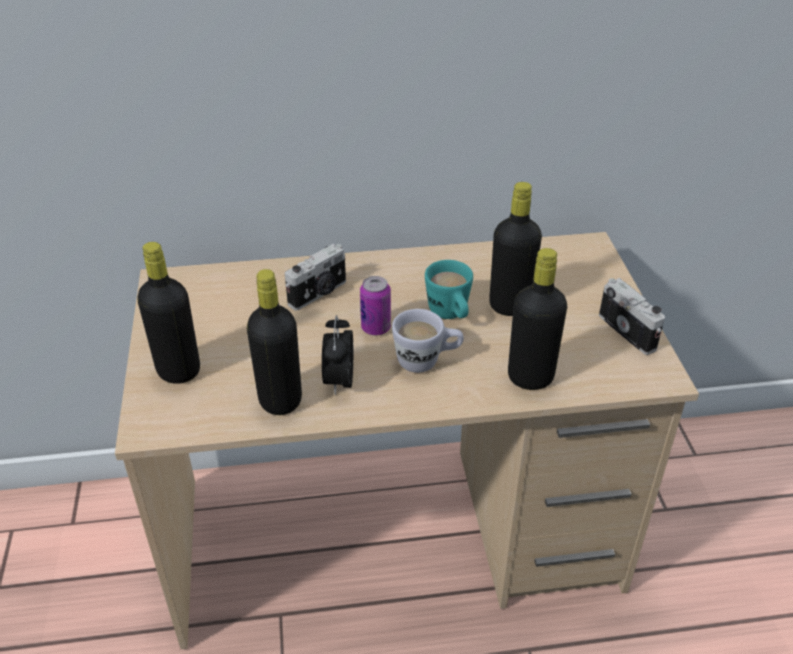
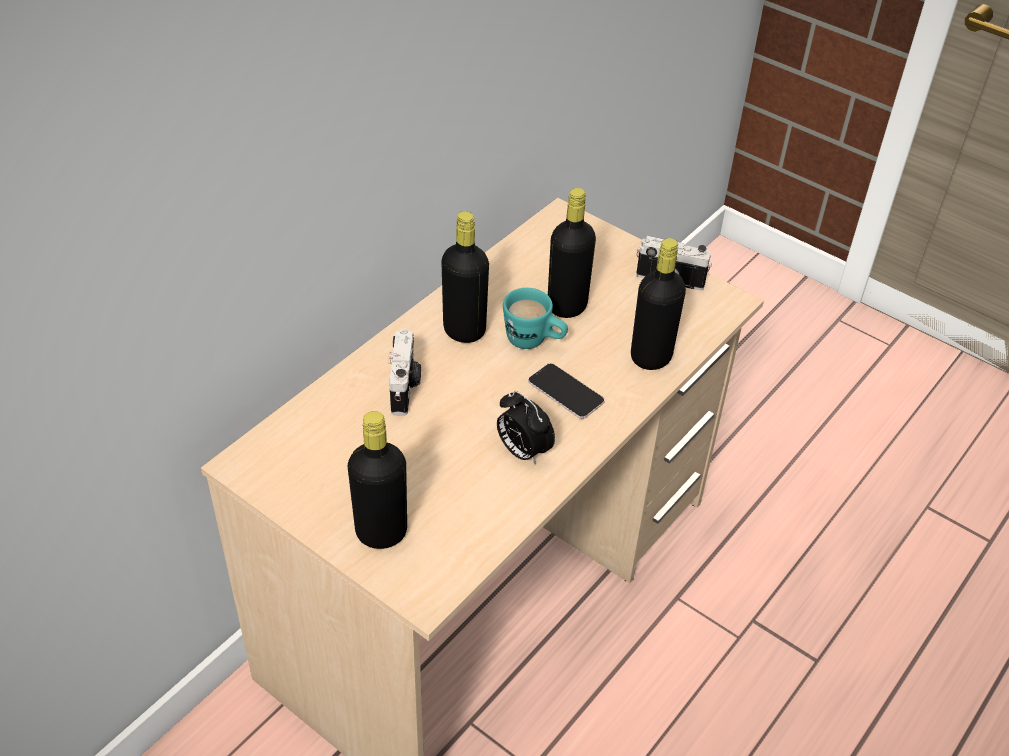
camera: 45 degrees left, 5 degrees up
(280, 400) = (499, 498): black bottle -> black bottle (464, 330)
(376, 328) = (491, 389): can -> none
(427, 361) = (565, 392): white mug -> phone

